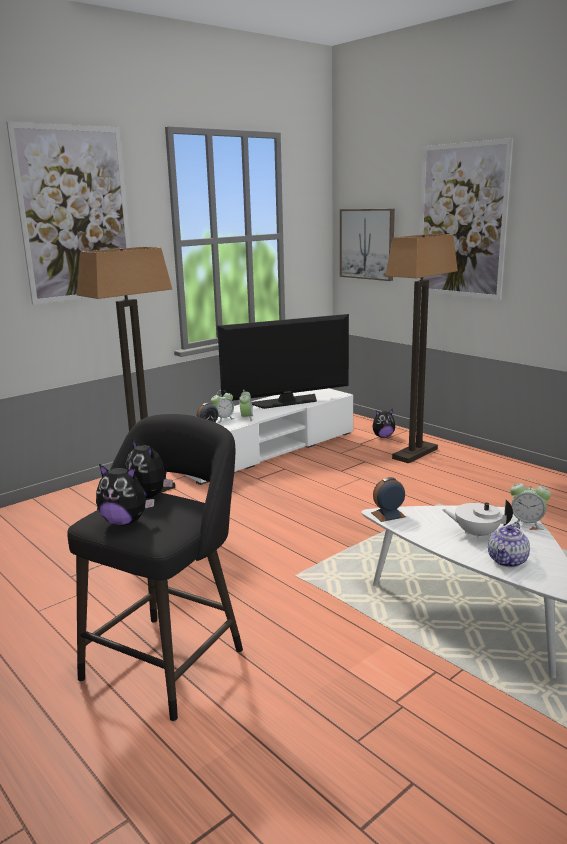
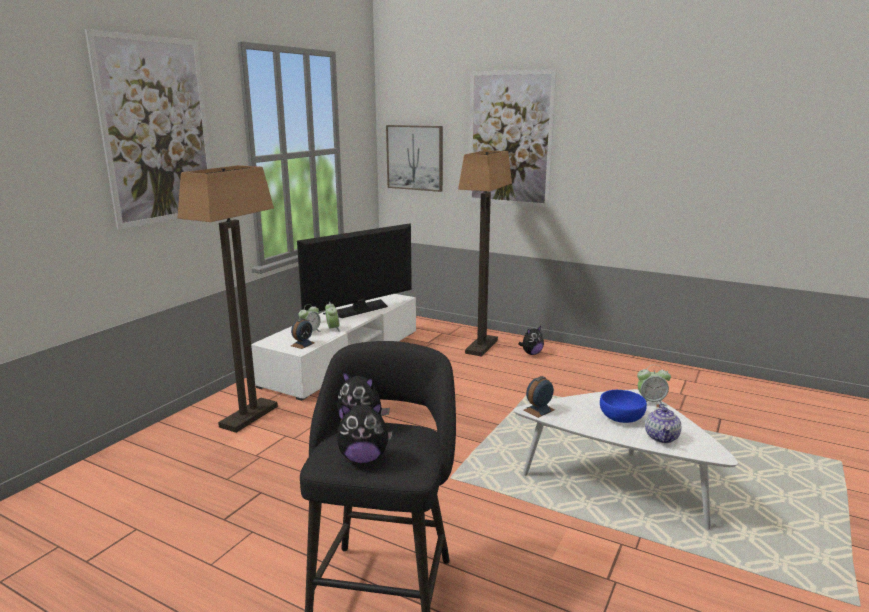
camera: 20 degrees left, 0 degrees up
(383, 436) = (444, 333): plush toy -> plush toy (531, 353)
(476, 534) = (620, 417): white teapot -> blue bowl

